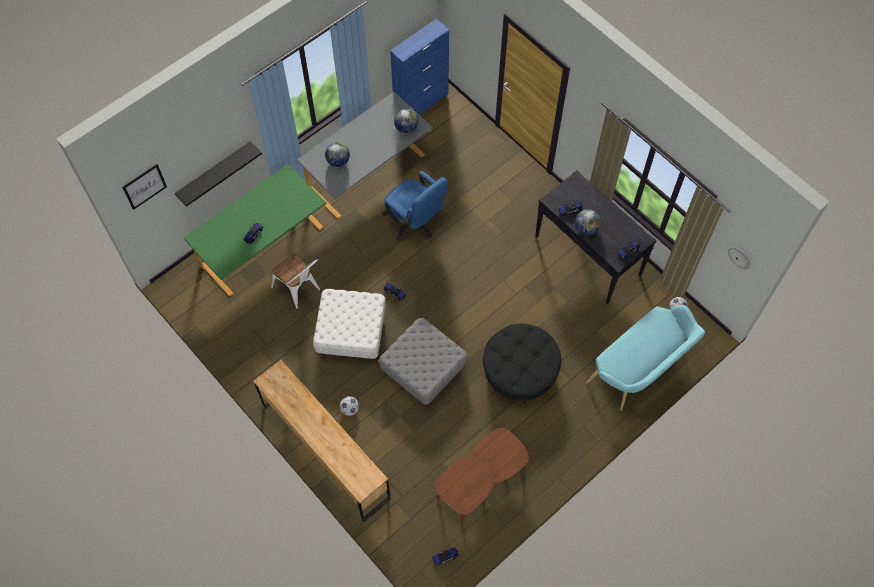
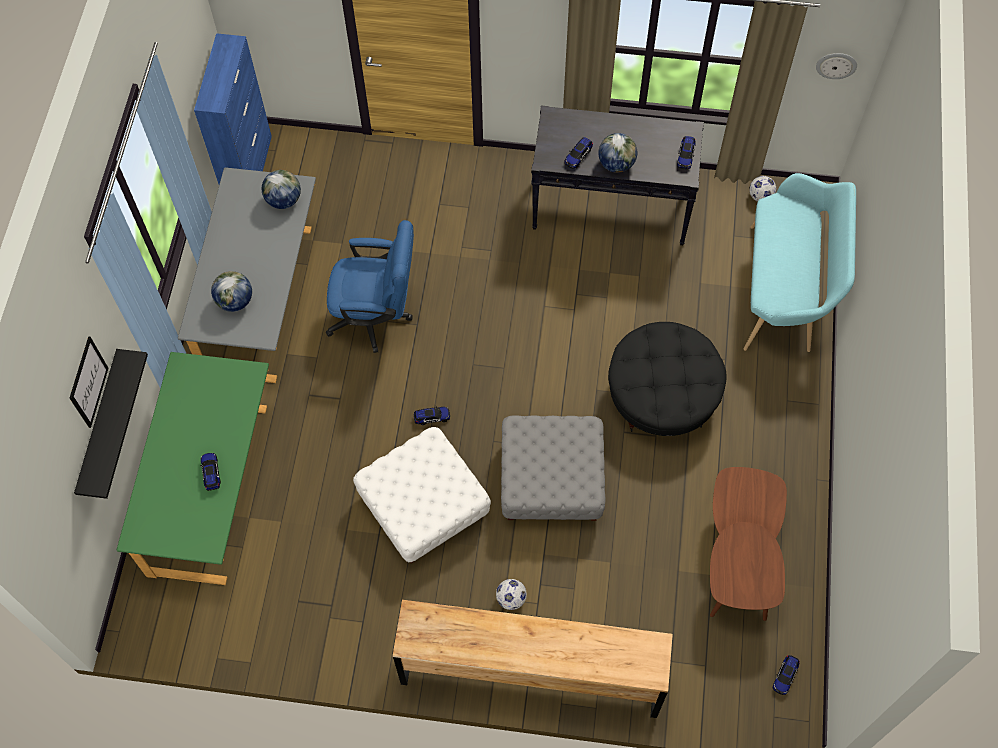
camera: 40 degrees left, 0 degrees up
(144, 186) = (41, 509): picture -> picture (88, 382)
(299, 290) = (310, 506): white chair -> none

